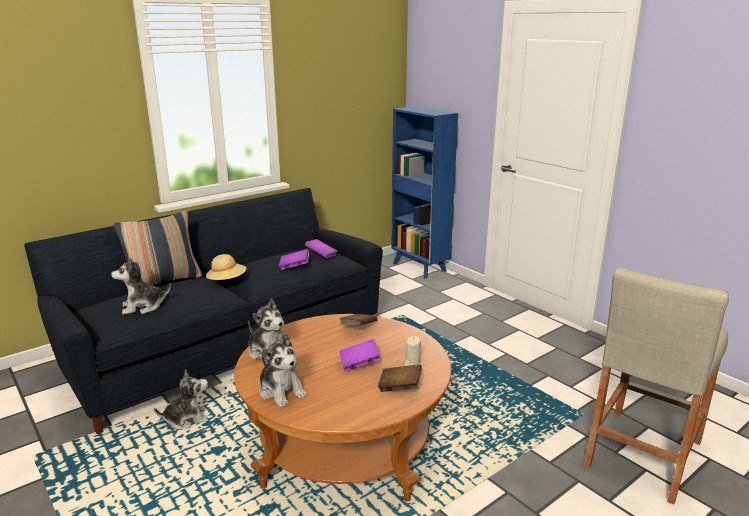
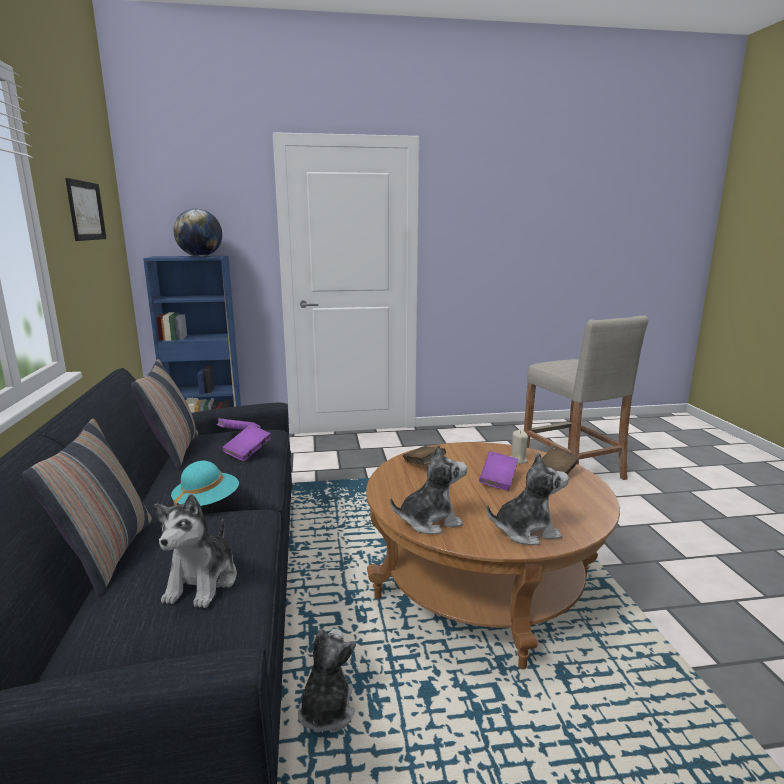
camera: 60 degrees left, 5 degrees down
(227, 281) = (207, 503): beige hat -> turquoise hat
(282, 250) = (174, 452): none -> pillow
(343, 74) = (86, 211): none -> picture
(429, 112) = (200, 256): none -> globe

